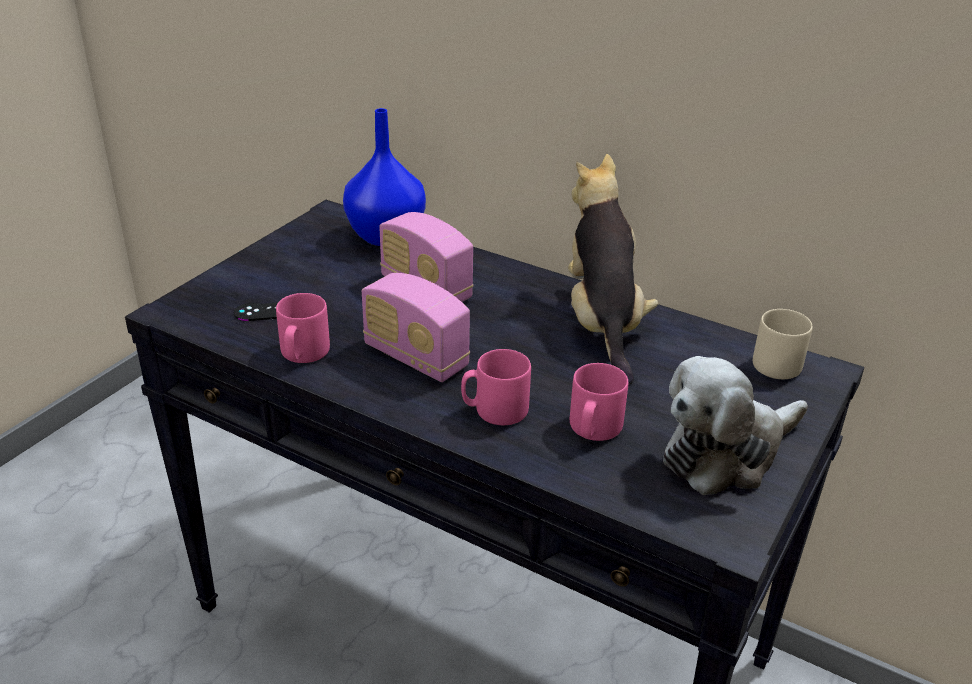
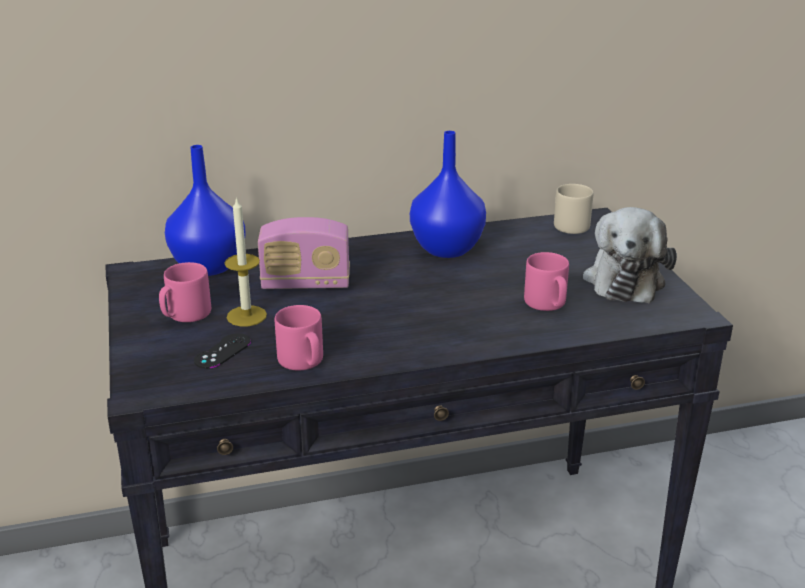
camera: 45 degrees left, 5 degrees down
(336, 292) = (246, 316): none -> candle
(415, 357) = (380, 323): radio -> none
(494, 410) = (481, 324): pink mug -> pink mug (185, 315)
(602, 322) = (448, 249): plush toy -> blue vase

